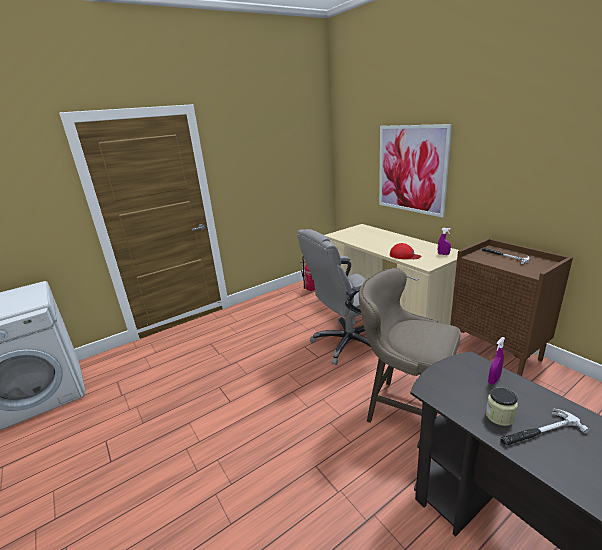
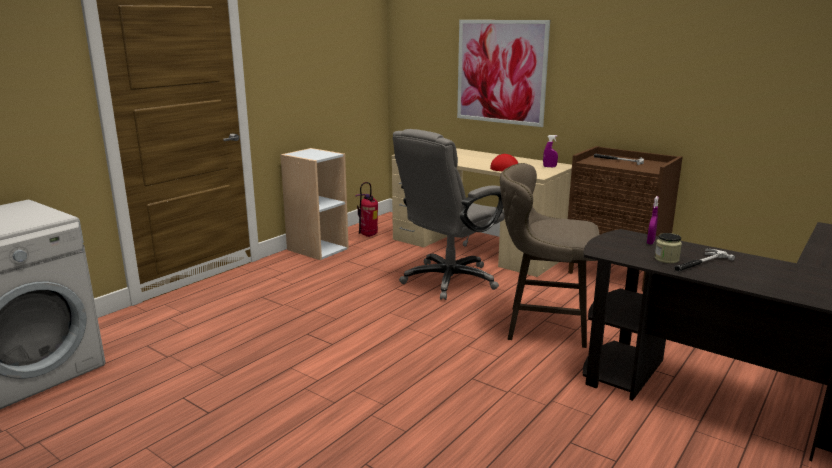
camera: 20 degrees left, 5 degrees down
(270, 300) = (317, 249): none -> bookcase

